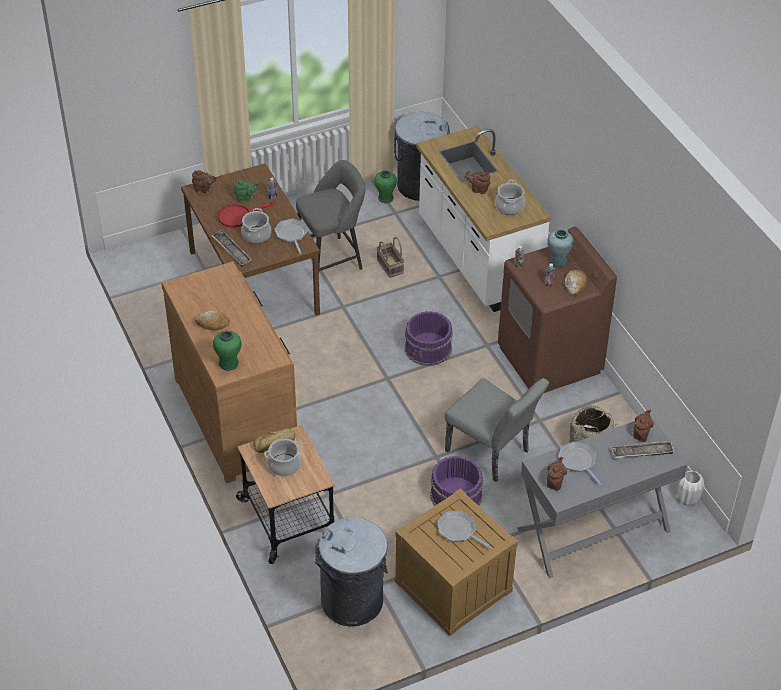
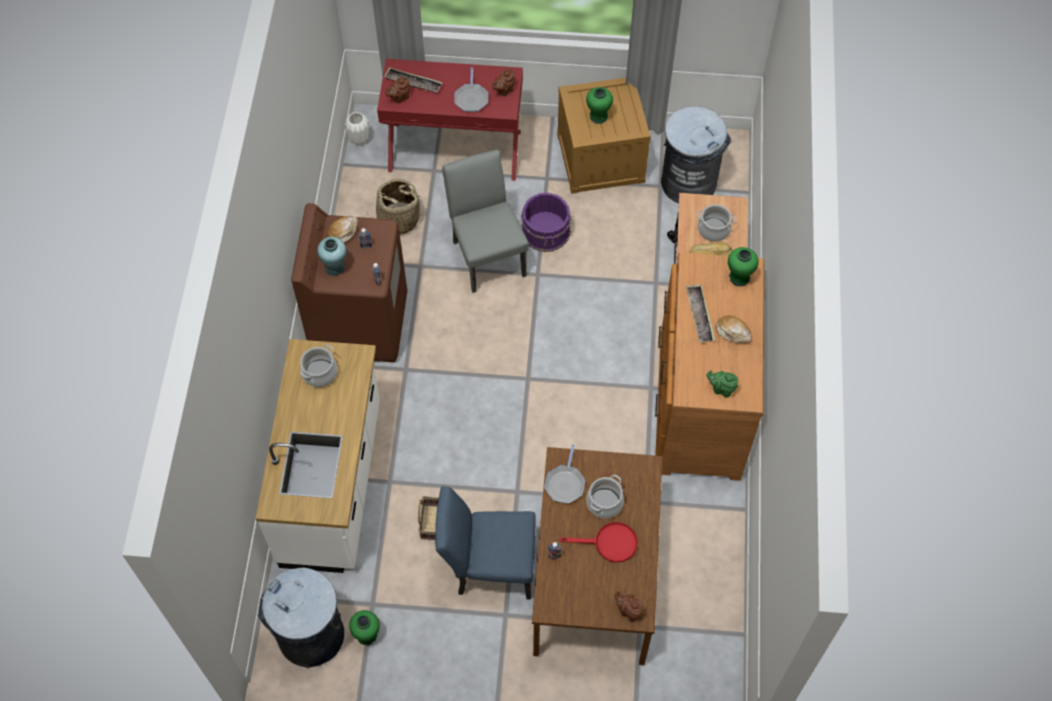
camera: 150 degrees left, 15 degrees up
(231, 251) = (643, 492): tray -> tray (699, 315)
(245, 198) = (587, 570): green teapot -> green teapot (721, 389)
(332, 259) = (488, 566): grey stool -> blue chair
(428, 348) = (465, 393): purple bucket -> none
(458, 530) = (598, 116): frying pan -> green vase
(478, 189) = (333, 414): brown teapot -> none
(593, 530) = (455, 150): grey console table -> red console table

